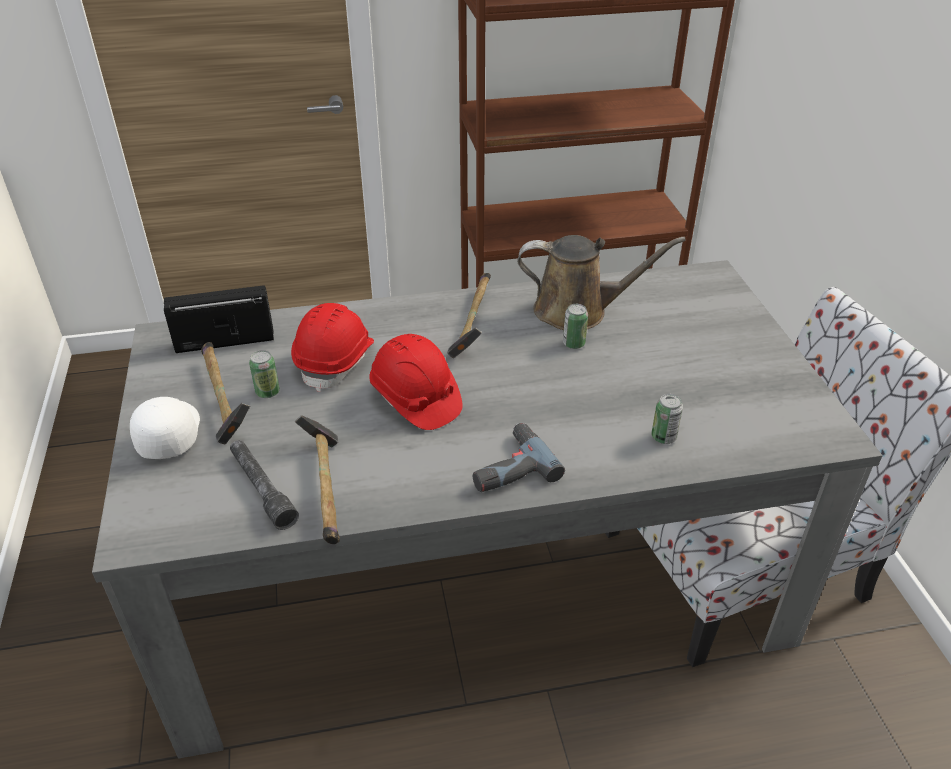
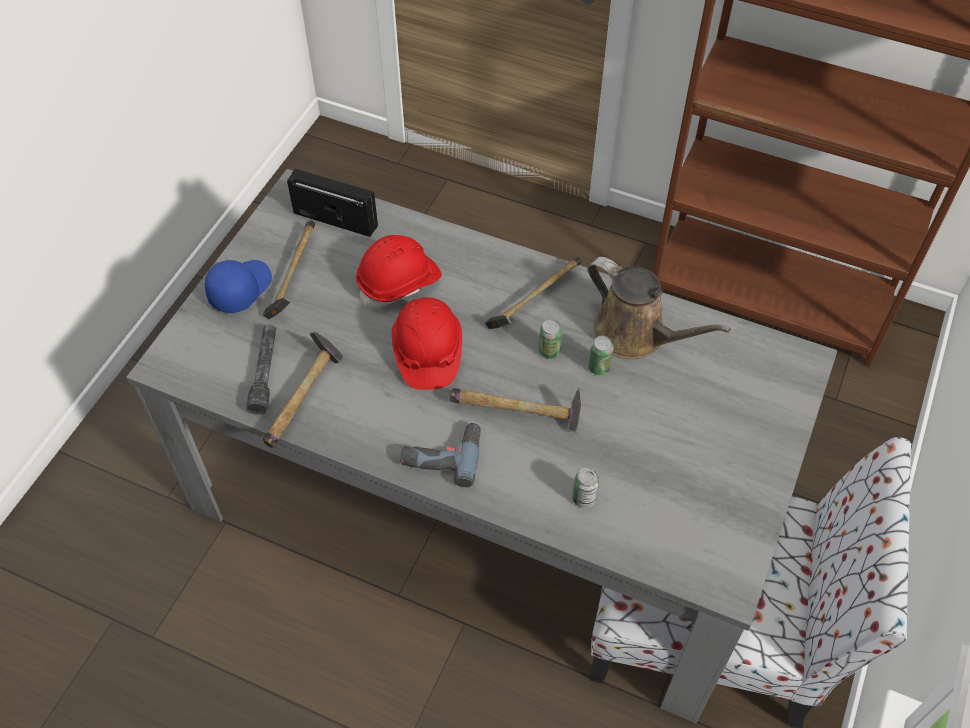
camera: 35 degrees right, 15 degrees up
(168, 434) = (239, 288): white cap -> blue cap
(267, 392) = (329, 287): can -> can (549, 351)
(544, 405) = (519, 414): none -> hammer

